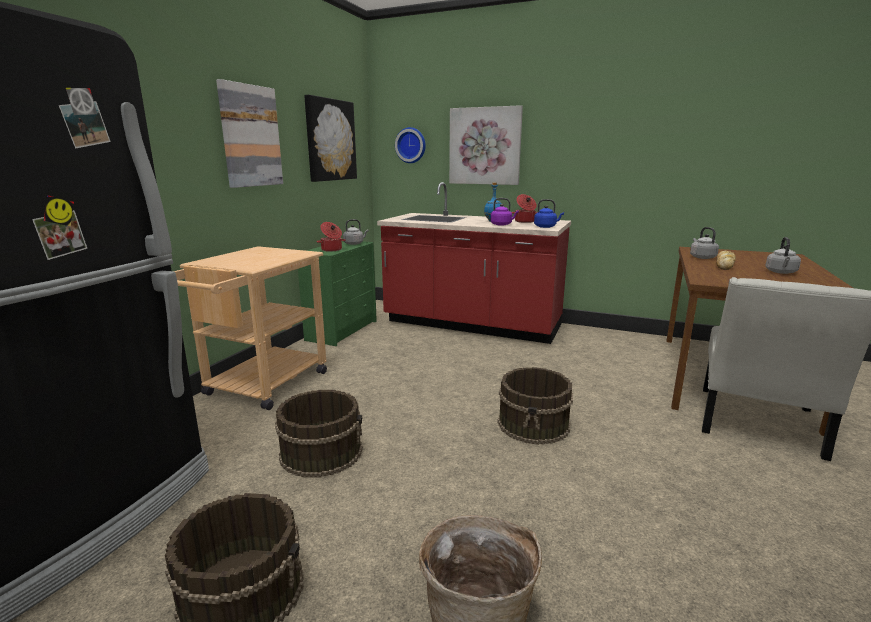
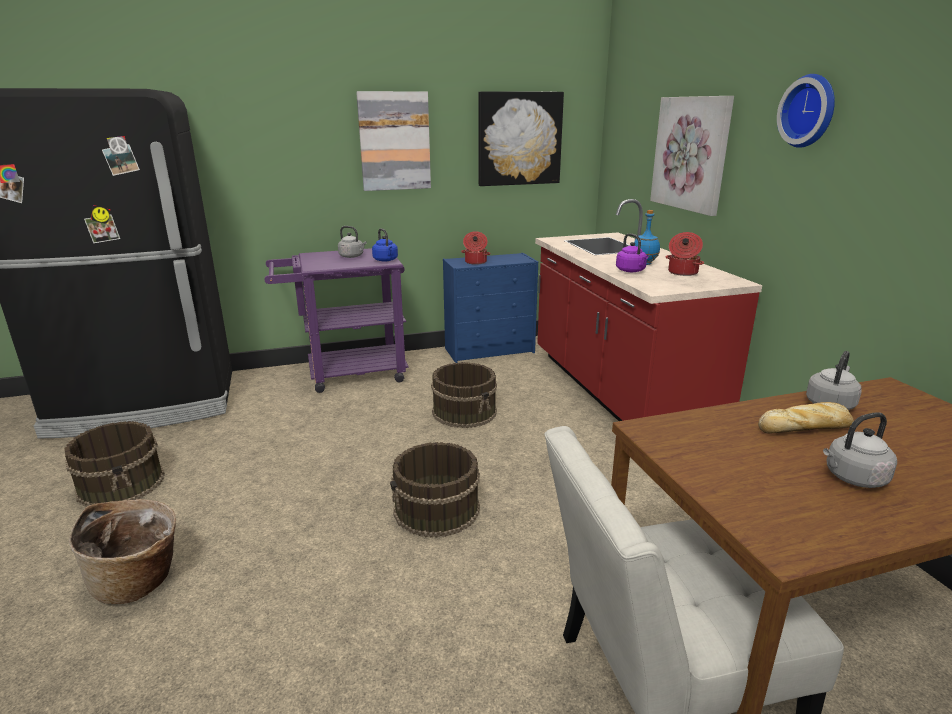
camera: 50 degrees right, 5 degrees up
(260, 387) = (346, 374): beige cart -> purple cart
(321, 452) = (283, 437): brown bucket -> brown bucket (465, 411)
(342, 330) = (490, 350): green dresser -> blue dresser
(354, 243) = (516, 259): grey kettle -> grey kettle (352, 256)
(411, 145) = (629, 145): wall clock -> wall clock (810, 111)
(546, 227) = (667, 287): blue kettle -> blue kettle (386, 260)

